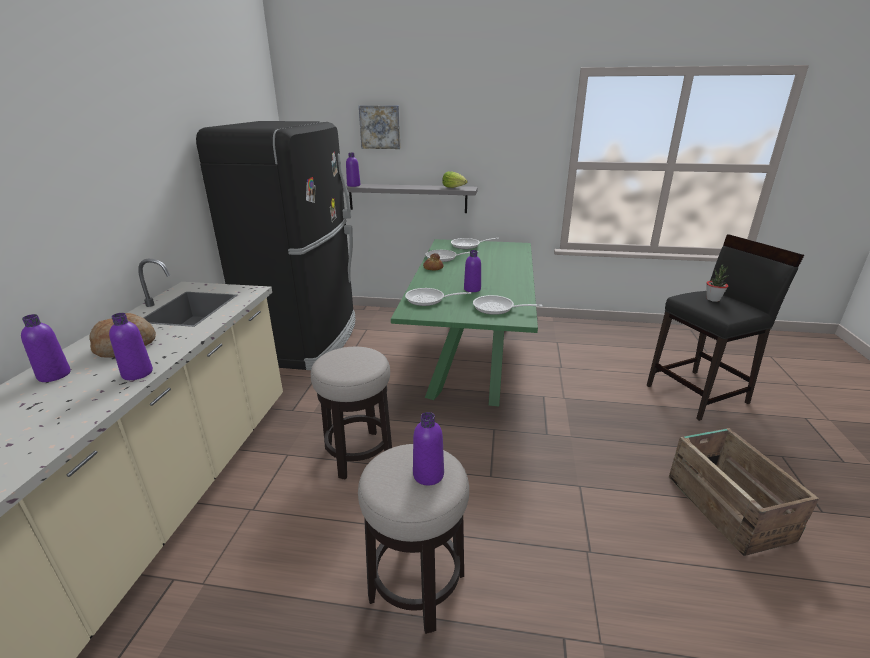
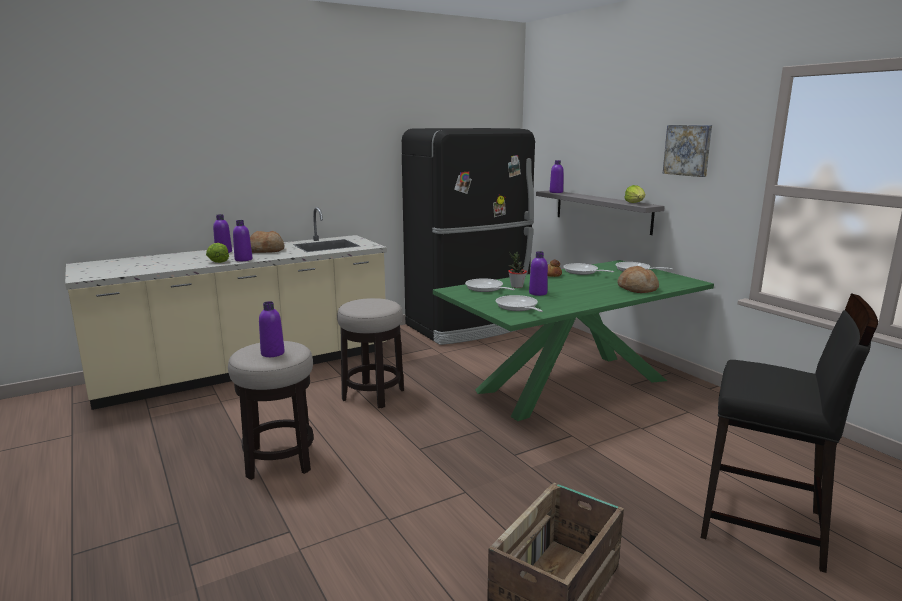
camera: 50 degrees right, 10 degrees down
(99, 393) = (218, 261): none -> lettuce
(380, 127) = (588, 137): picture -> picture (688, 150)
(511, 261) = (637, 289): none -> bread
(713, 299) = (774, 375): potted plant -> potted plant (516, 286)

